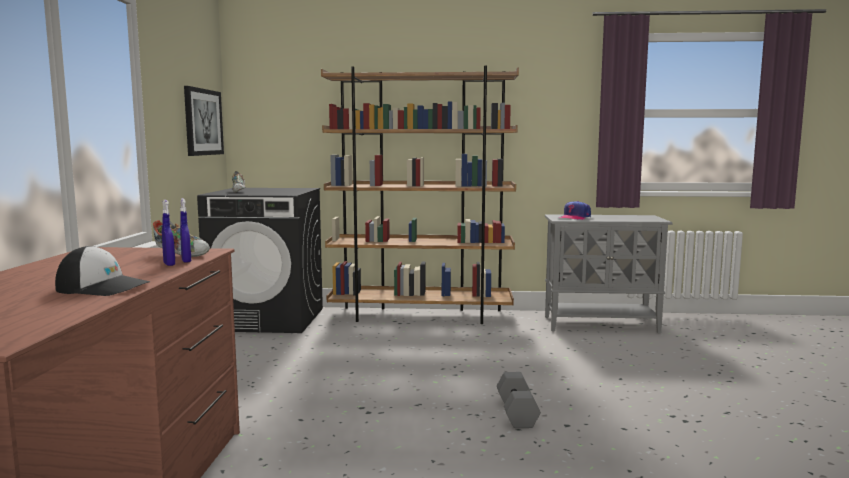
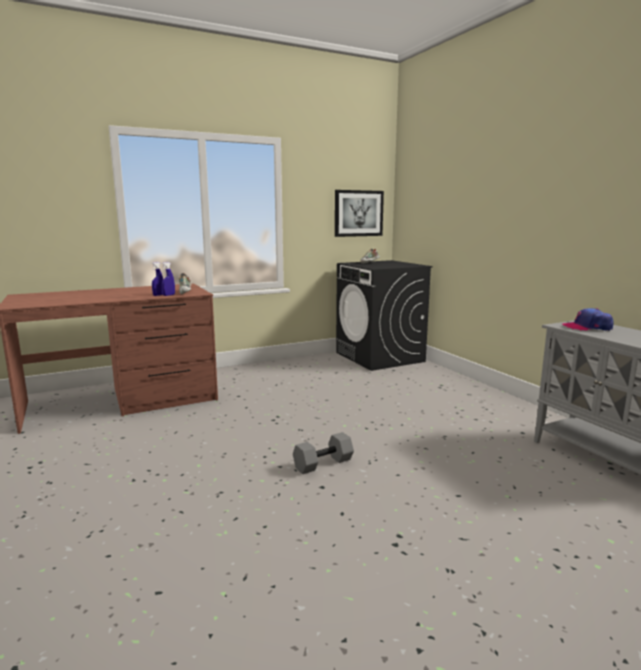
camera: 60 degrees right, 5 degrees up
(103, 287) = (102, 298): cap -> none
(421, 315) = (470, 389): brown bookcase -> none

